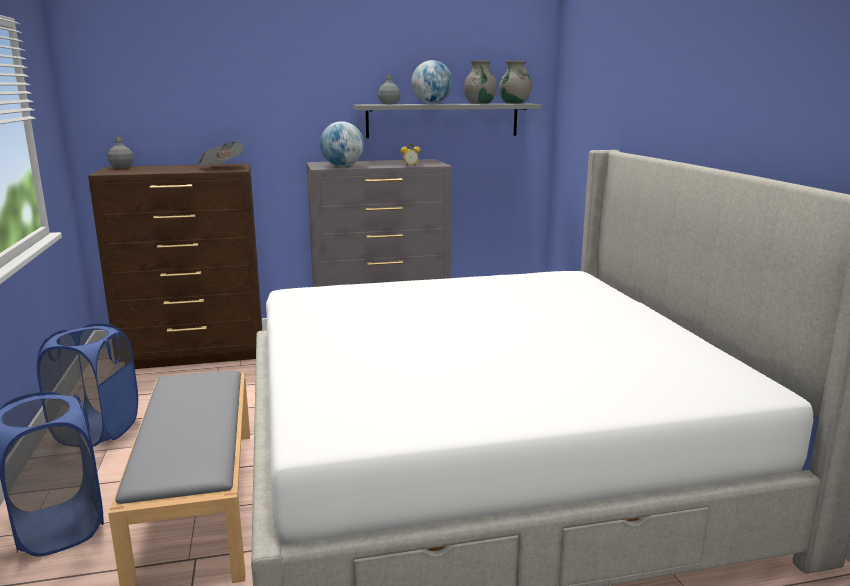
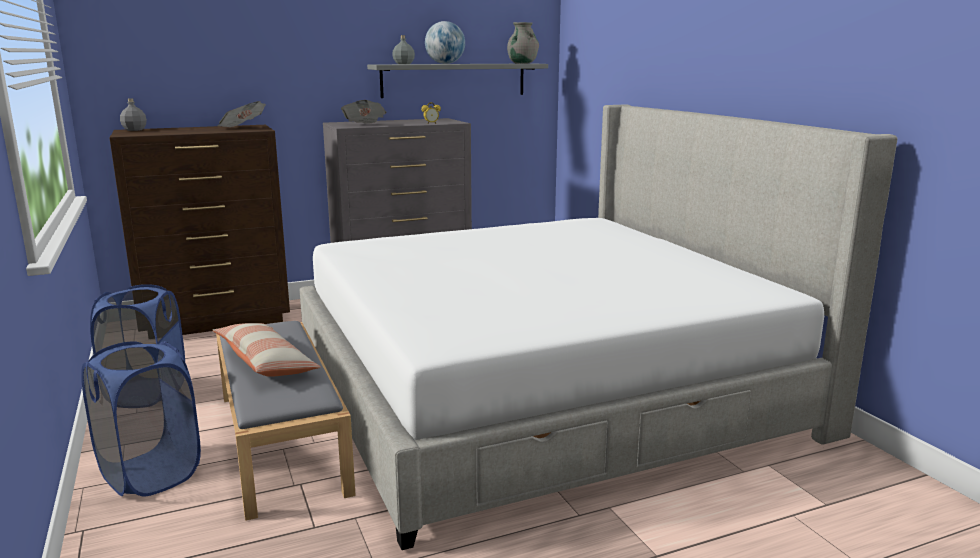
camera: 10 degrees left, 0 degrees up
(179, 421) = (266, 362): none -> pillow
(342, 166) = (365, 125): globe -> newspaper
(480, 103) = (490, 63): grey vase -> none

